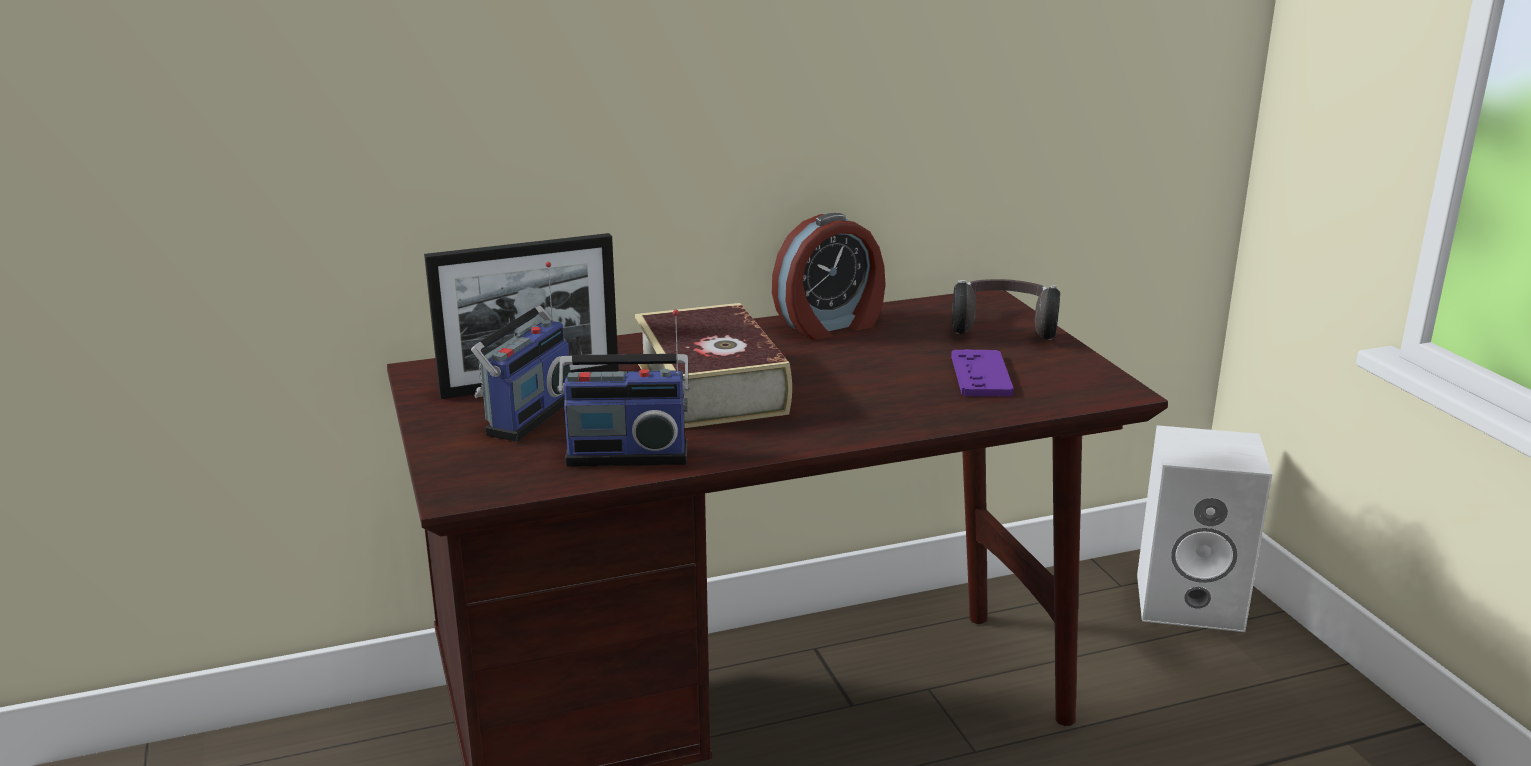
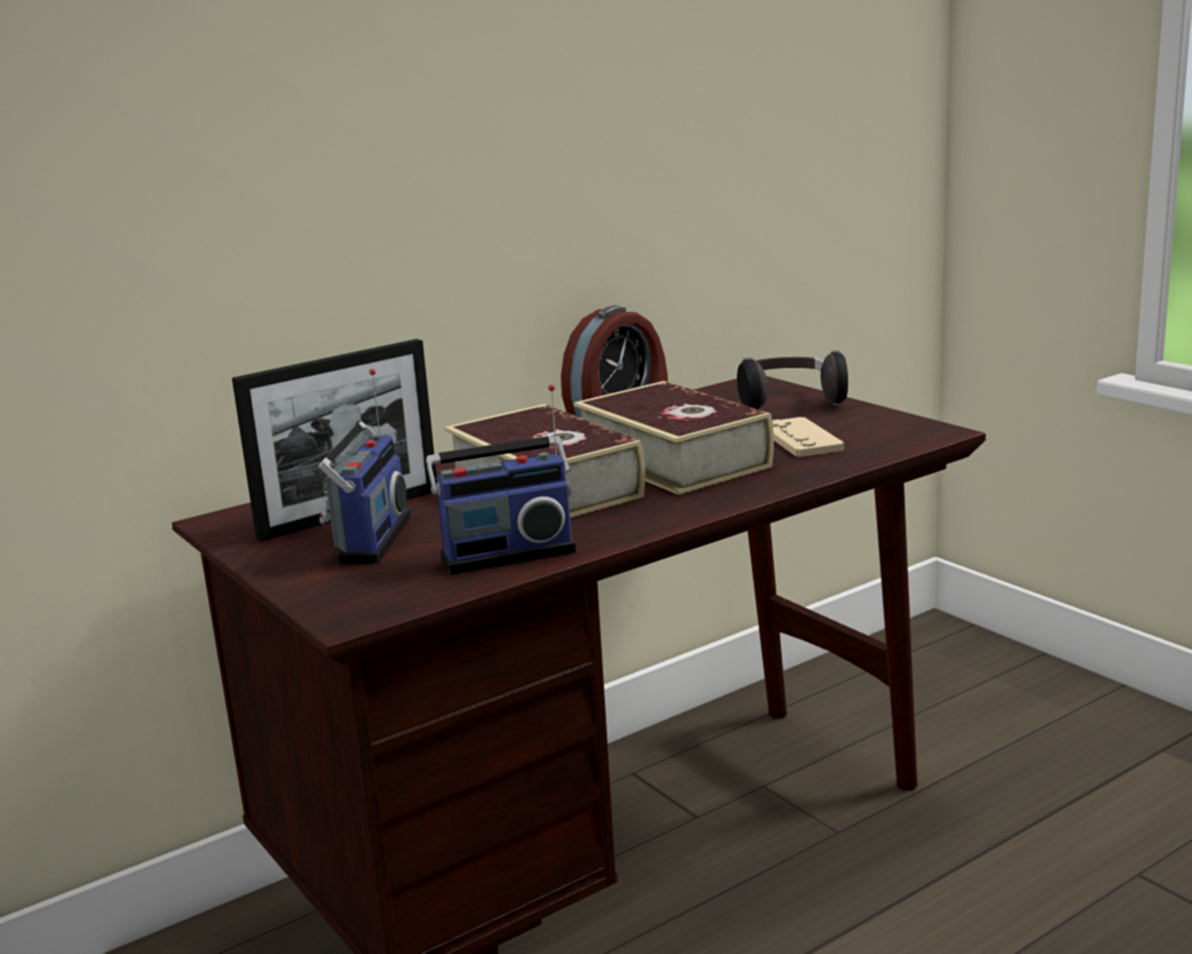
camera: 15 degrees left, 5 degrees down
(846, 376) = (672, 459): none -> book
(981, 375) = (800, 439): purple game controller -> beige game controller
(1192, 601) = (962, 660): white speaker -> none

